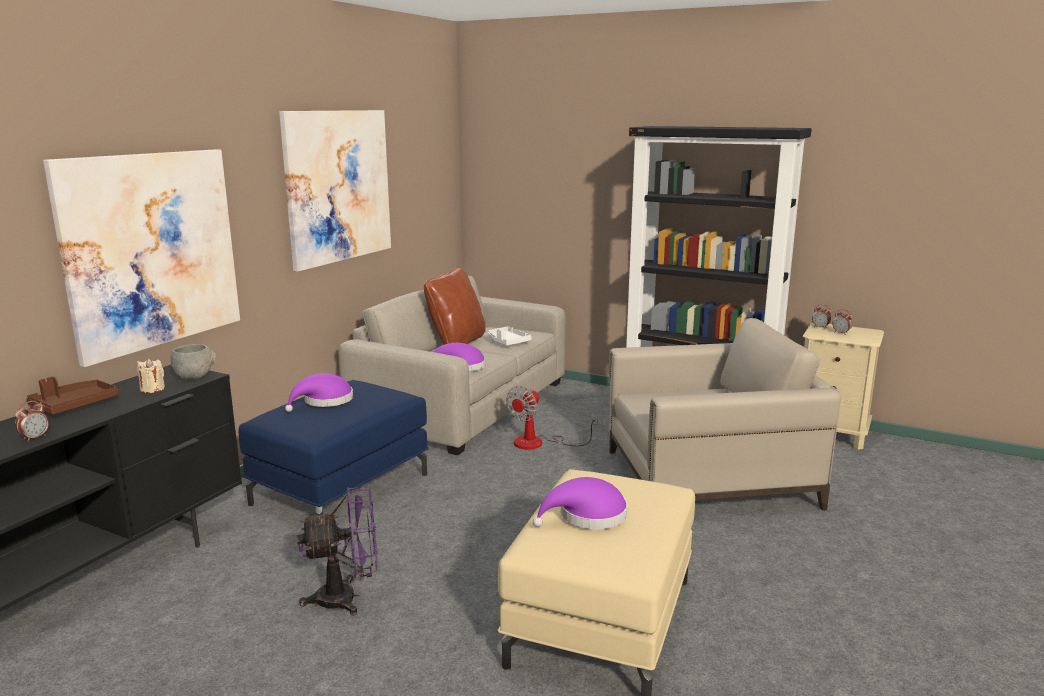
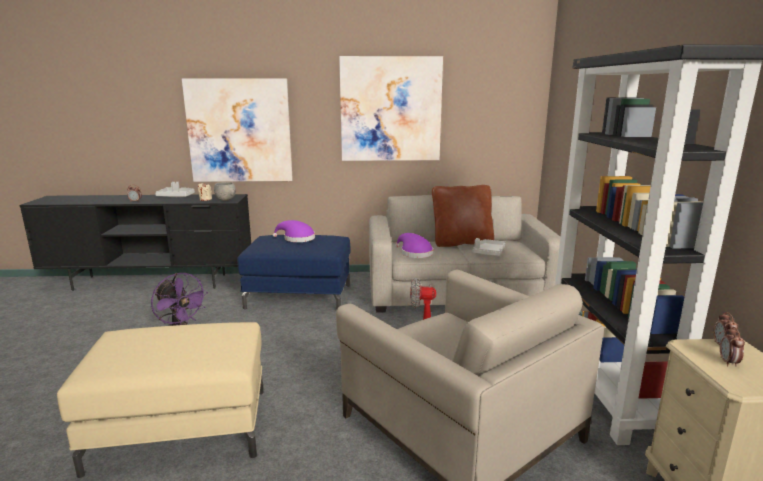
camera: 60 degrees right, 0 degrees up
(74, 405) = (176, 196): brown tray -> grey tray
(587, 516) = (161, 339): purple hat -> none

